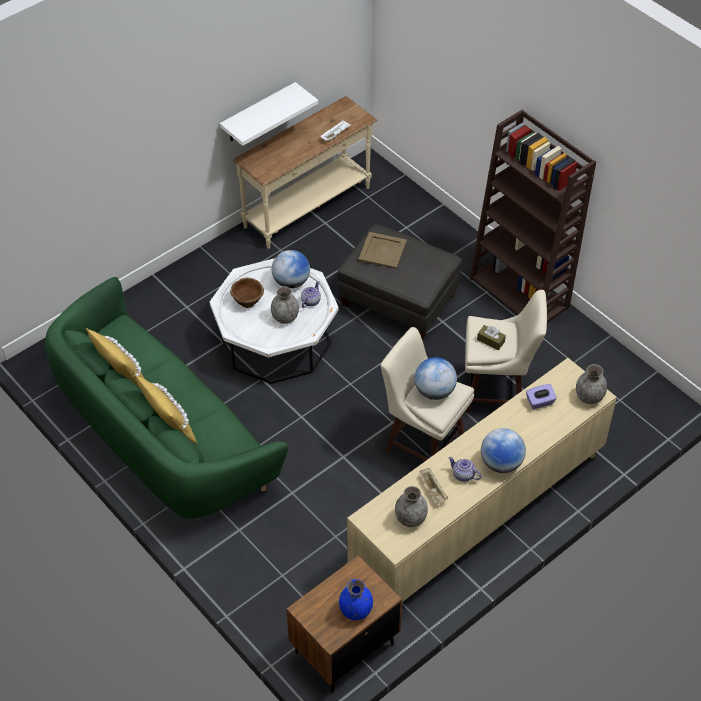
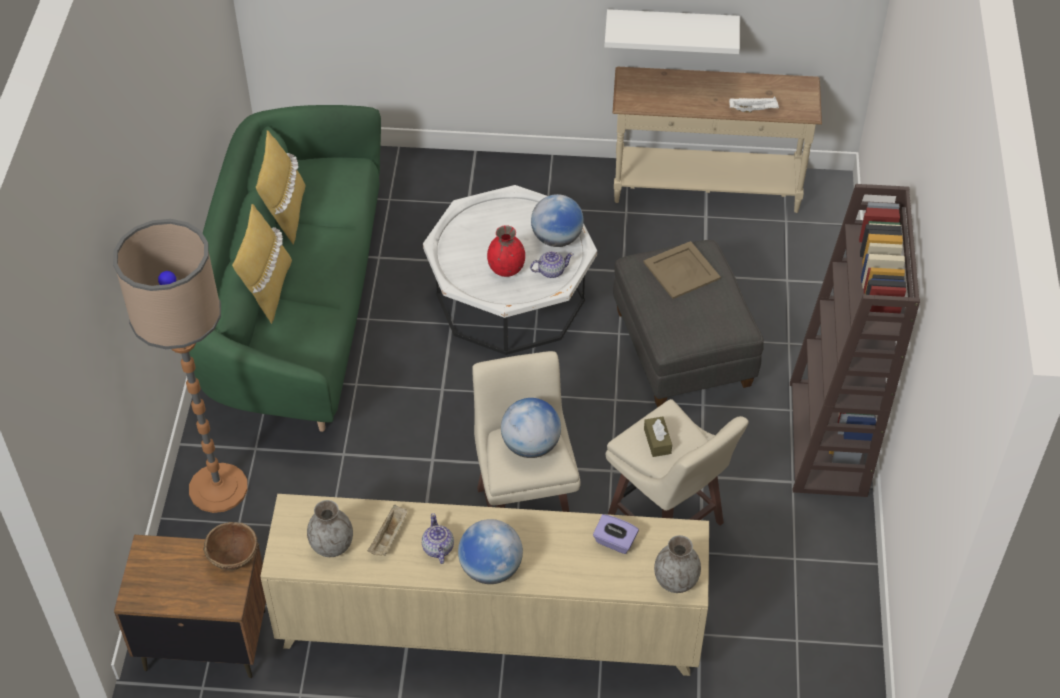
camera: 45 degrees right, 0 degrees up
(246, 567) = (218, 488): none -> floor lamp
(247, 301) = (491, 227): brown bowl -> brown bowl (234, 559)
(285, 317) = (506, 269): grey vase -> red vase
(355, 611) = (187, 592): blue vase -> none

